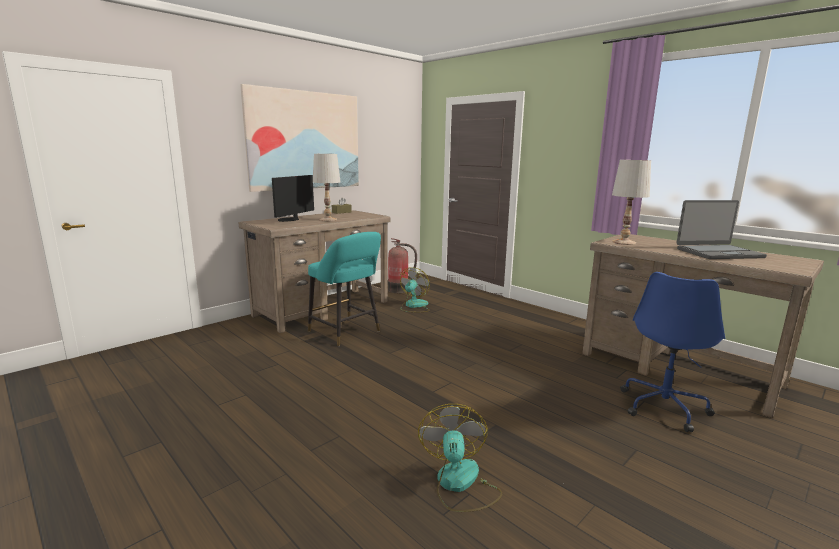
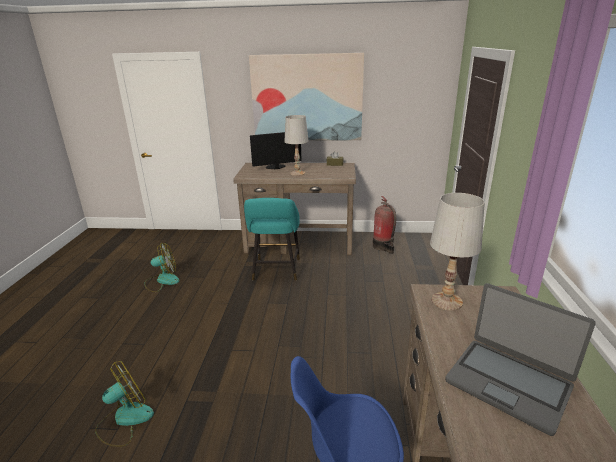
camera: 50 degrees right, 10 degrees up
(414, 306) = (363, 268): fan -> fan (162, 281)

